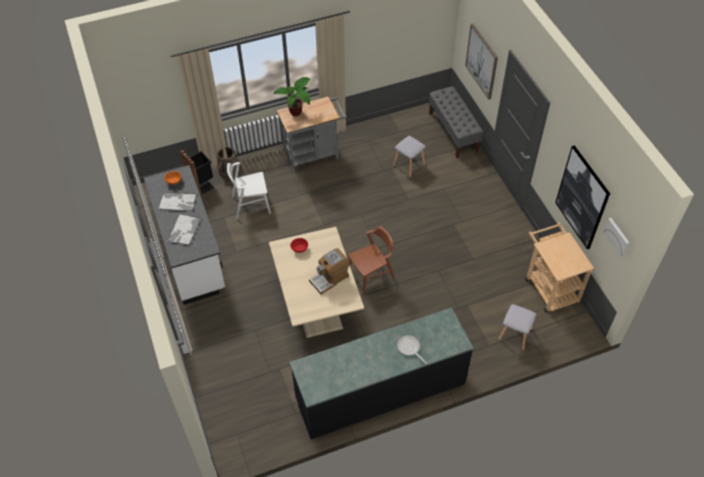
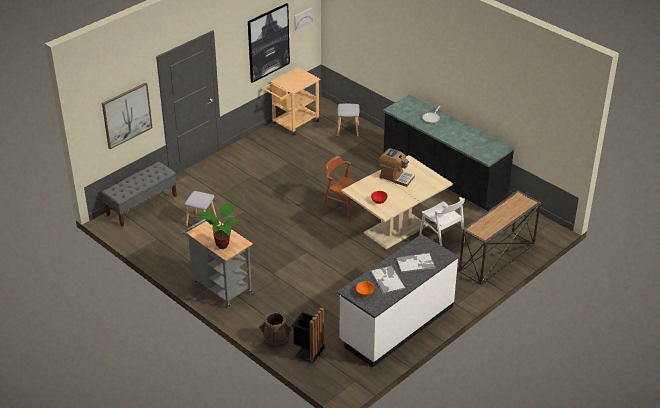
camera: 115 degrees left, 15 degrees down
(222, 375) = (497, 258): none -> console table
(251, 205) = (312, 306): white chair -> white chair (442, 239)

